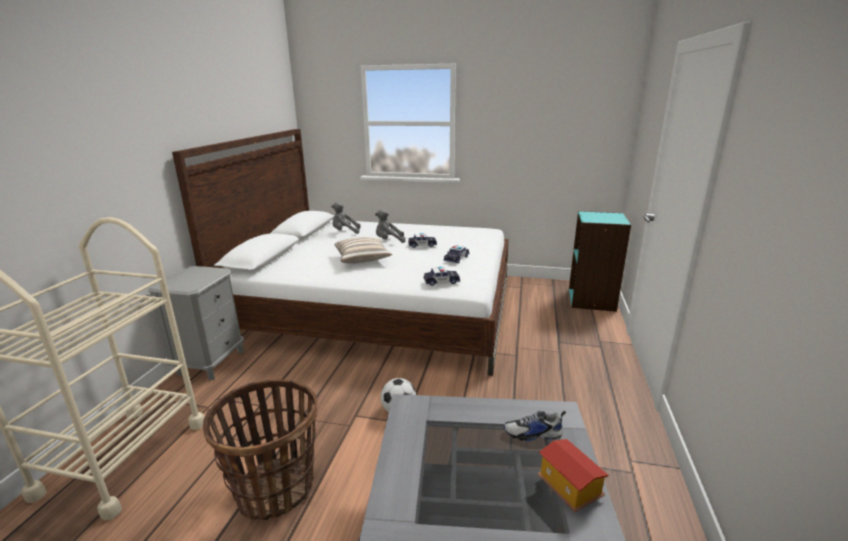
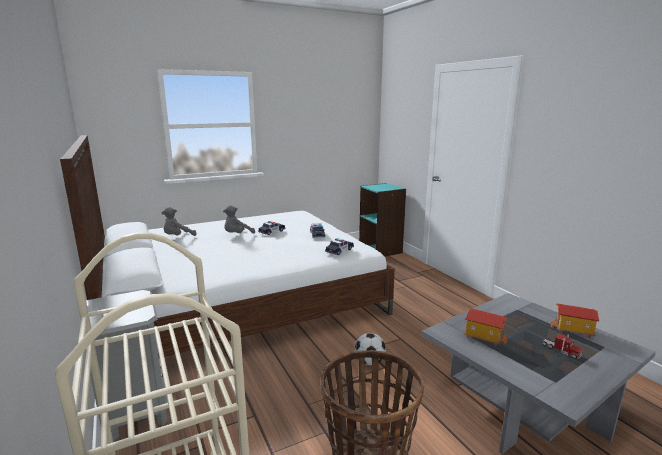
camera: 40 degrees left, 5 degrees down
(363, 259) = (244, 252): pillow -> none
(439, 432) = (484, 336): none -> toy house
(496, 498) = (561, 350): none -> toy truck
(533, 434) = (520, 315): shoe -> none

